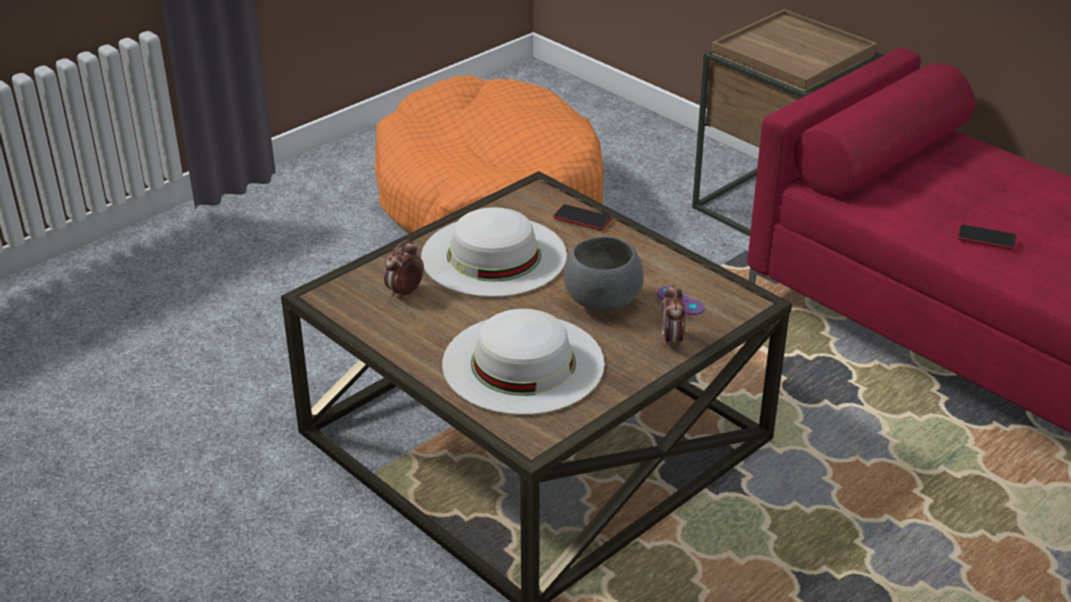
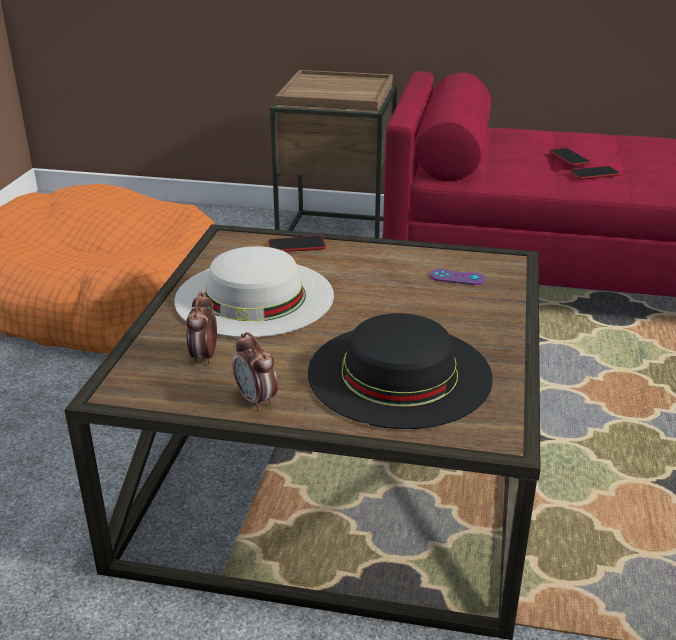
camera: 35 degrees left, 5 degrees down
(523, 363) = (399, 373): white hat -> black hat
(602, 301) = (396, 299): grey bowl -> none
(671, 339) = (492, 307): alarm clock -> alarm clock (256, 400)
(989, 209) = (569, 158): none -> phone

